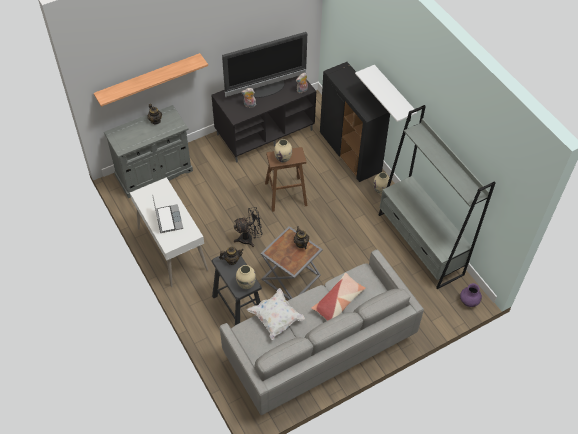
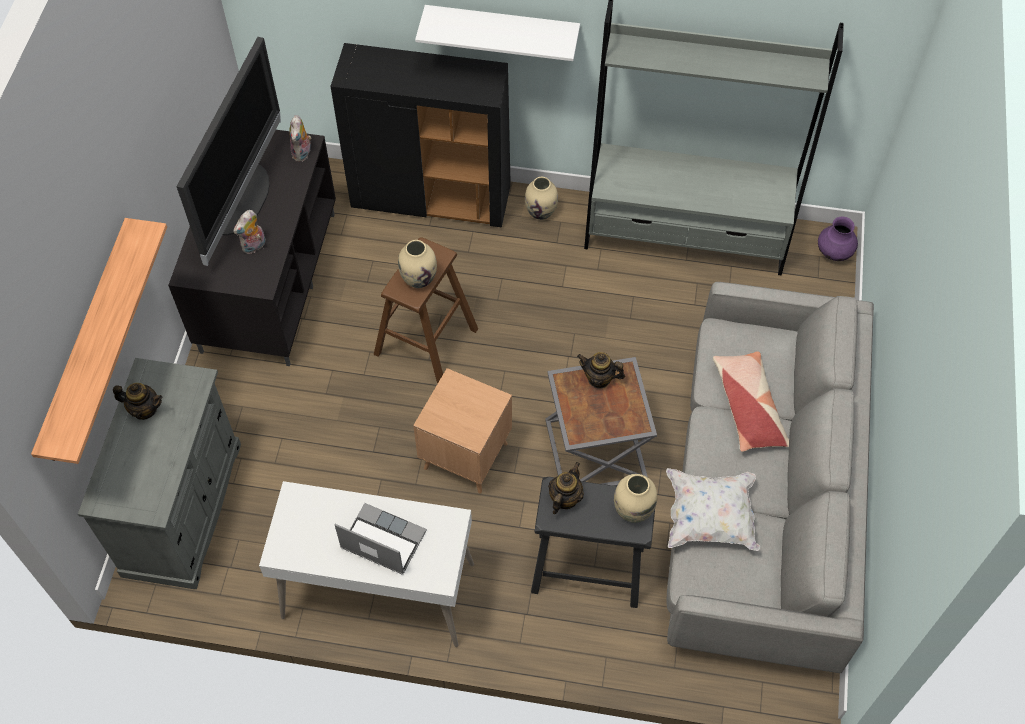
camera: 50 degrees left, 5 degrees up
(249, 238) = (466, 456): black fan -> brown side table

